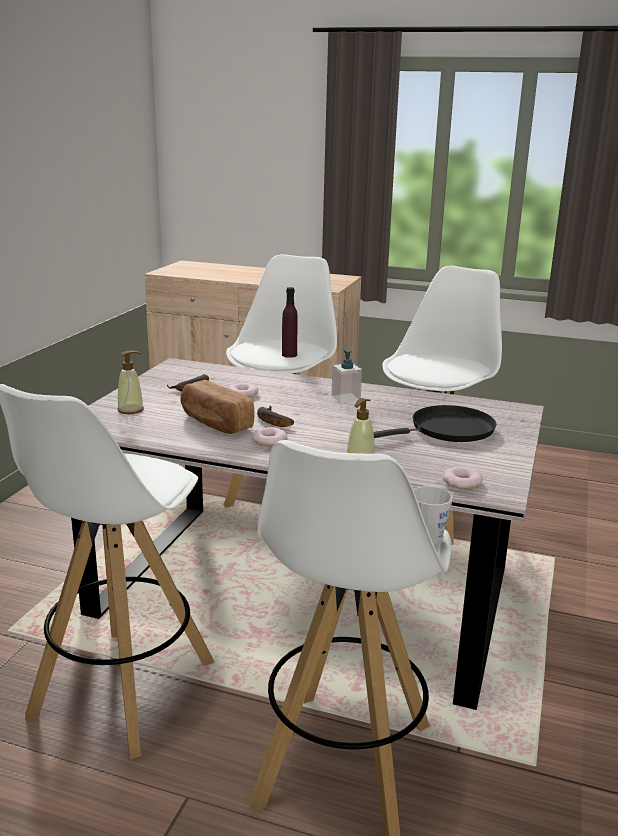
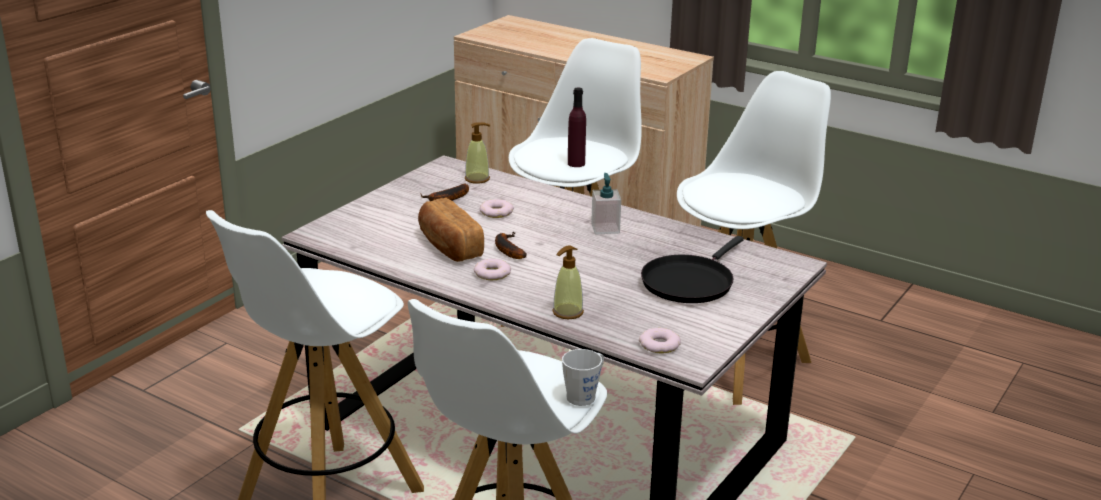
camera: 15 degrees right, 5 degrees up
(131, 410) = (372, 221): soap dispenser -> soap dispenser (477, 179)
(447, 430) = (689, 282): black frying pan -> black frying pan turned 135 degrees clockwise

